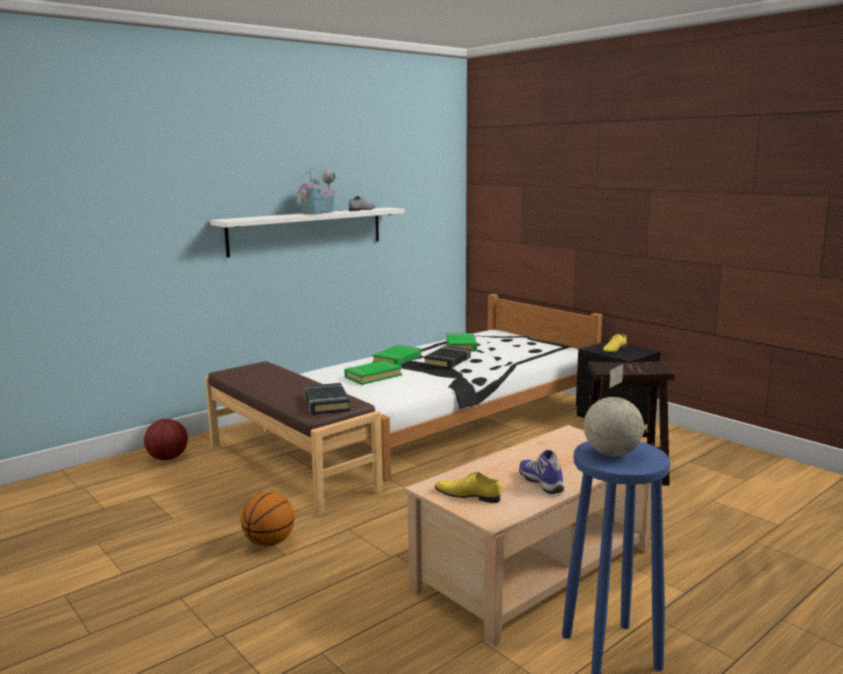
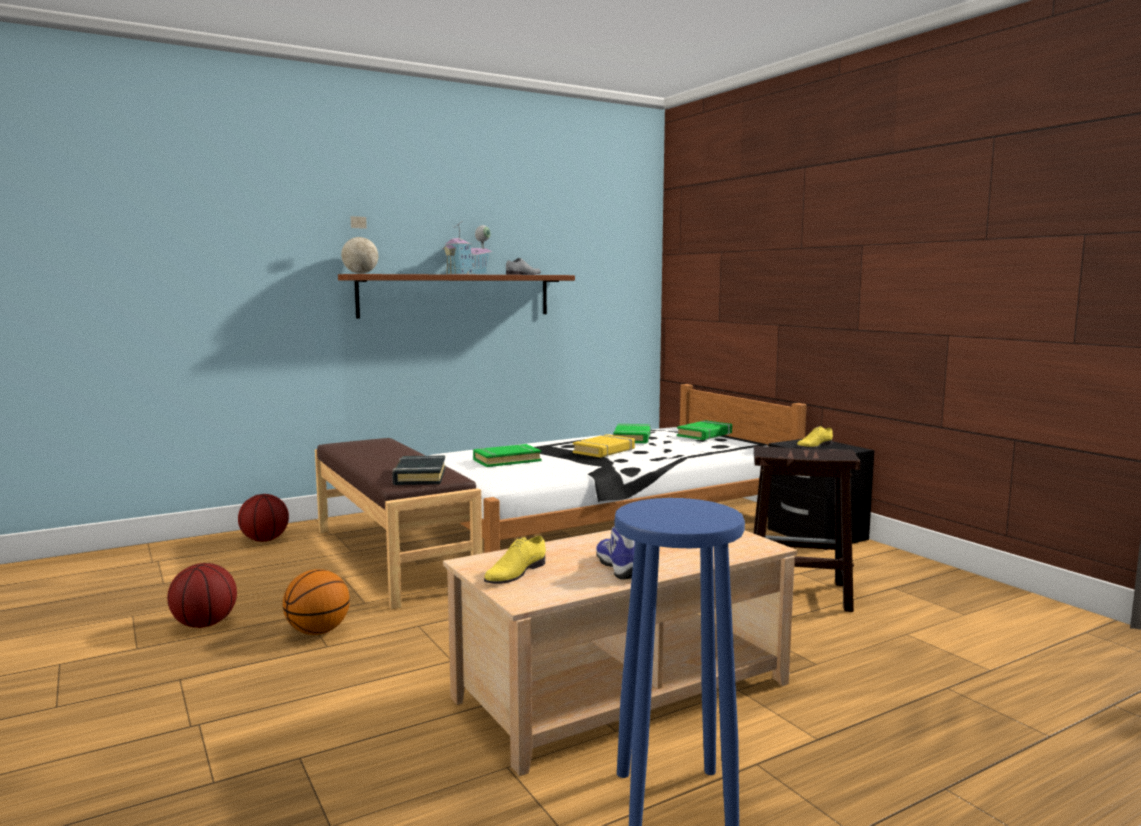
camera: 10 degrees right, 5 degrees down
(168, 545) = (205, 624): none -> basketball
(307, 231) = (456, 295): white shelf -> brown shelf
(397, 360) = (547, 447): green book -> green book (705, 435)
(447, 361) = (604, 451): black book -> yellow book
(468, 494) = (514, 572): yellow shoe -> yellow shoe turned 90 degrees counterclockwise
(611, 453) = (665, 511): globe -> globe (360, 273)

